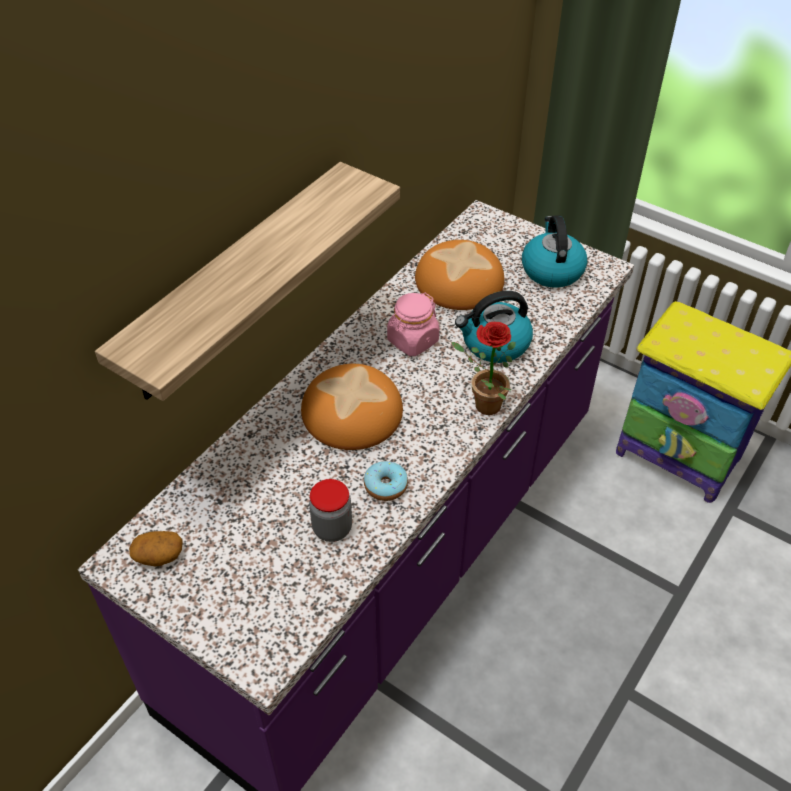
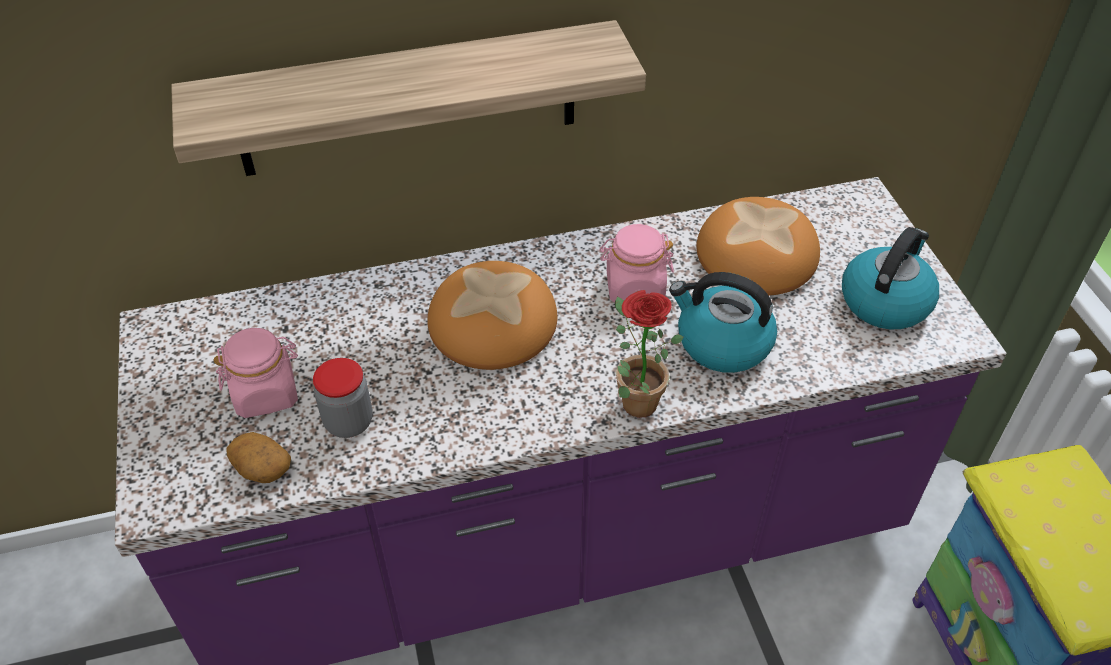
camera: 40 degrees right, 0 degrees up
(158, 556) = (185, 344): potato -> potato (261, 468)
(256, 548) = (266, 393): none -> pink jar
(385, 486) = (442, 416): donut -> none

